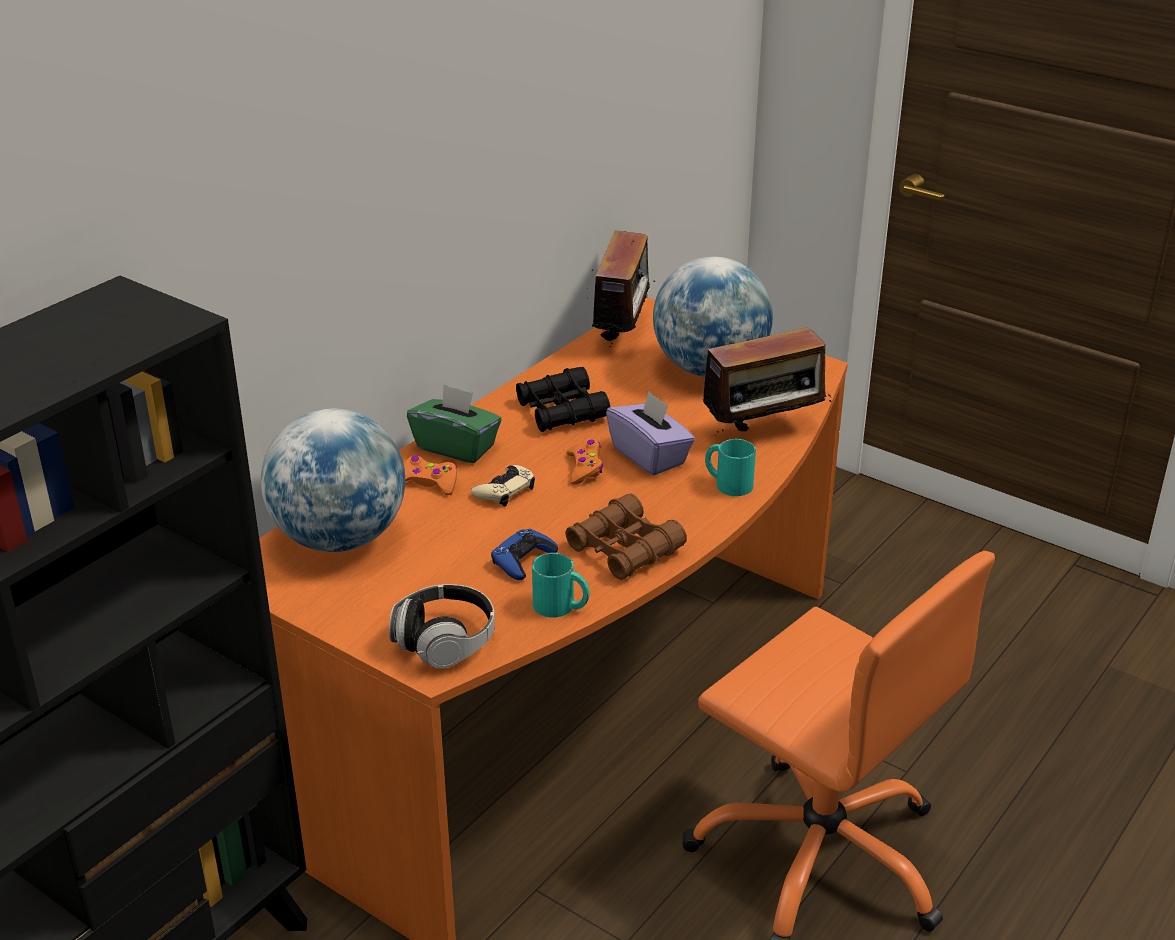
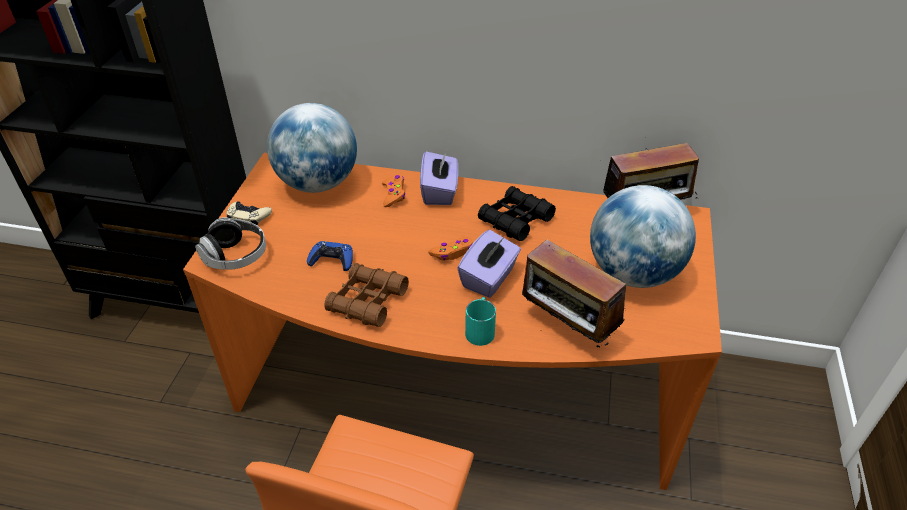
camera: 65 degrees right, 10 degrees up
(456, 447) = (439, 192): green tissue box -> purple tissue box
(505, 491) = (404, 227): beige game controller -> beige game controller (248, 216)
(561, 606) = (290, 292): turquoise mug -> none

